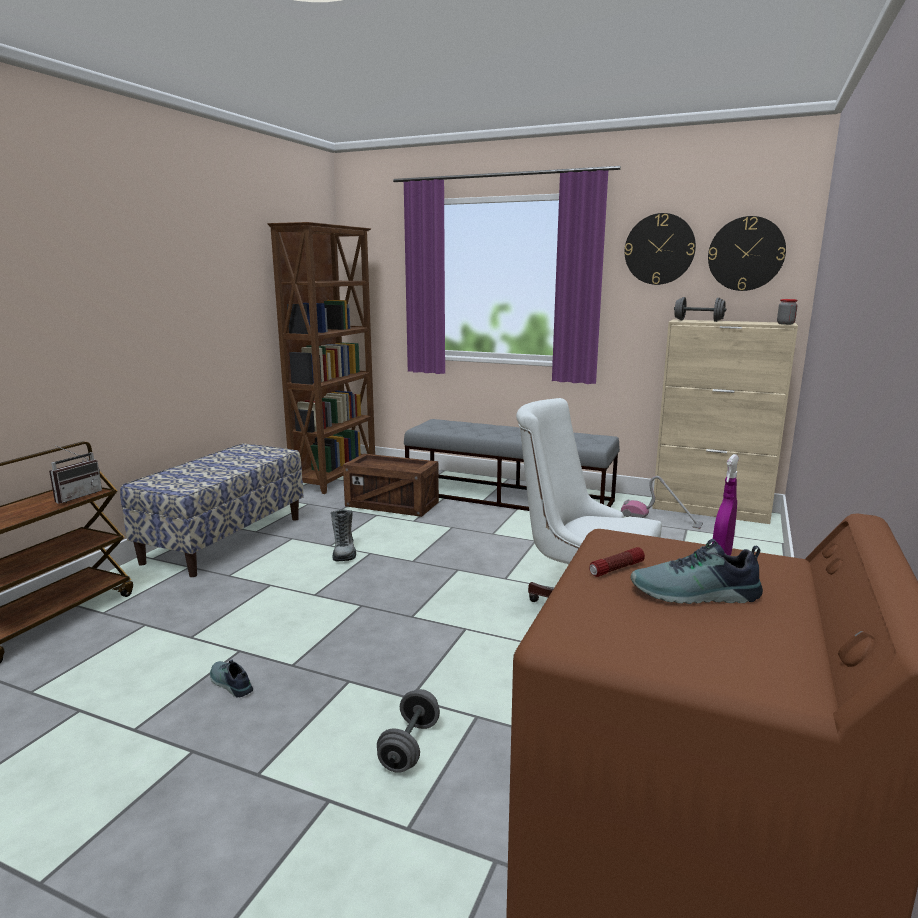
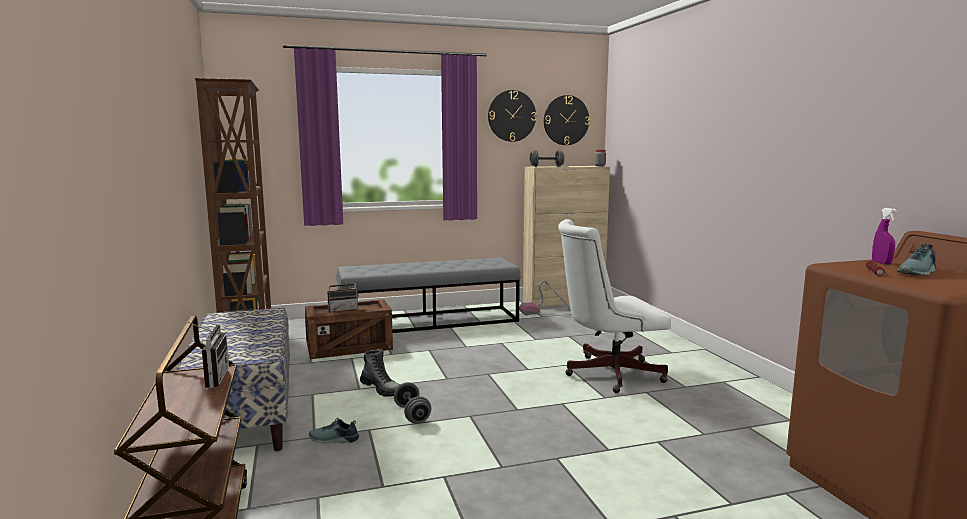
camera: 40 degrees left, 5 degrees down
(230, 684) = (484, 497): shoe -> shoe (333, 440)
(387, 464) = (343, 309): none -> radio
(409, 746) = (657, 471): grey dumbbell -> grey dumbbell (412, 414)

